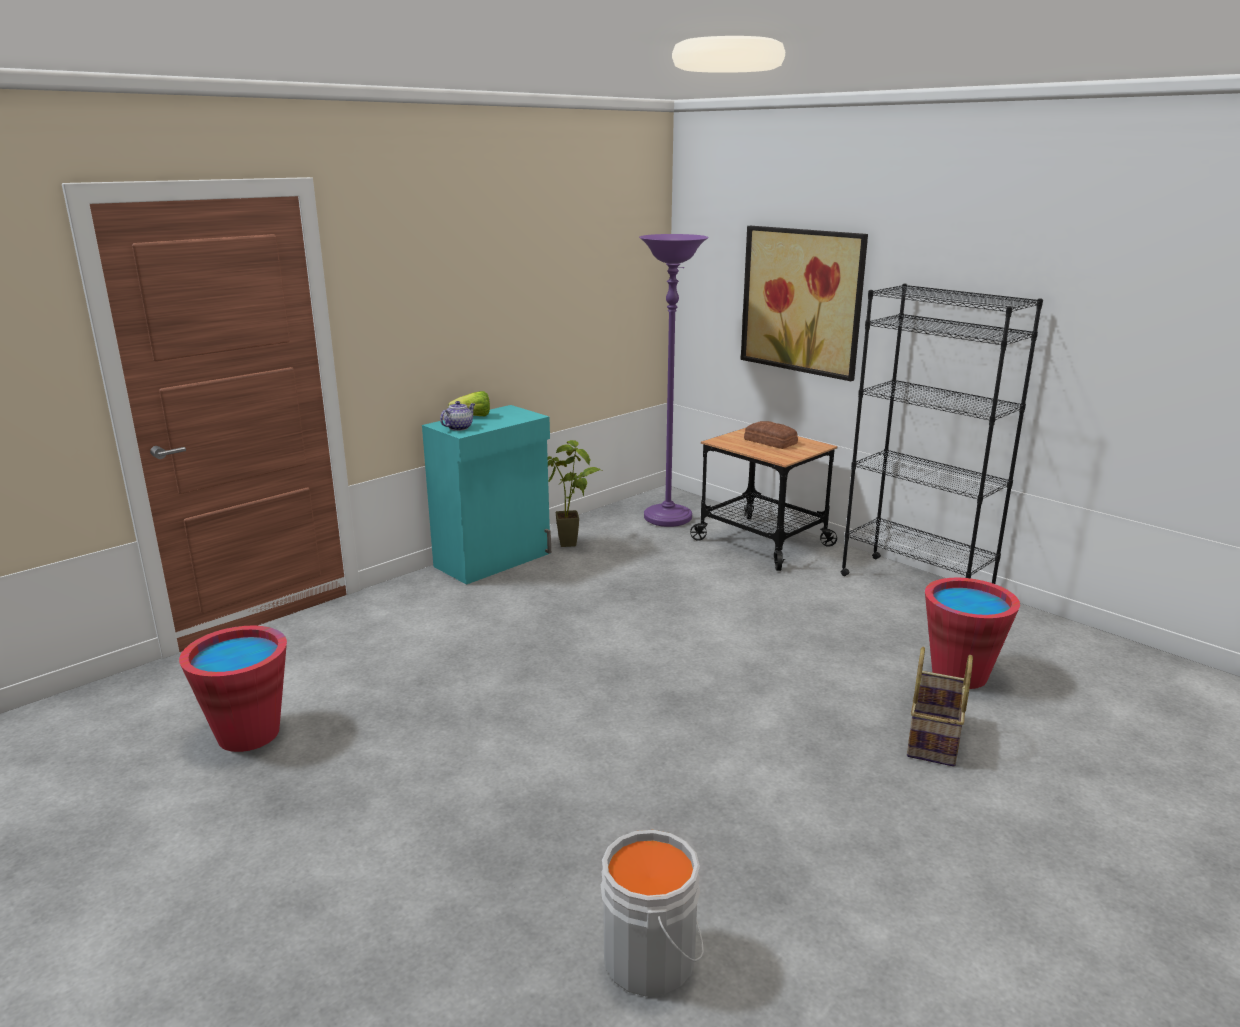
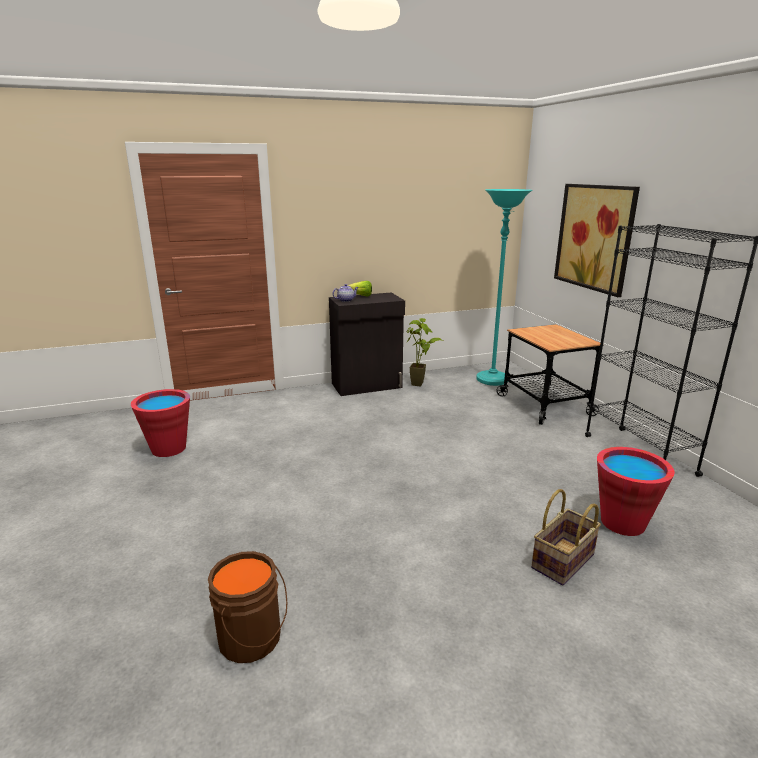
camera: 25 degrees right, 0 degrees up
(494, 560) = (367, 386): turquoise cabinet -> black cabinet
(654, 958) = (253, 639): grey bucket -> brown bucket
(668, 518) = (492, 380): purple floor lamp -> turquoise floor lamp
(770, 442) = (555, 335): bread -> none

